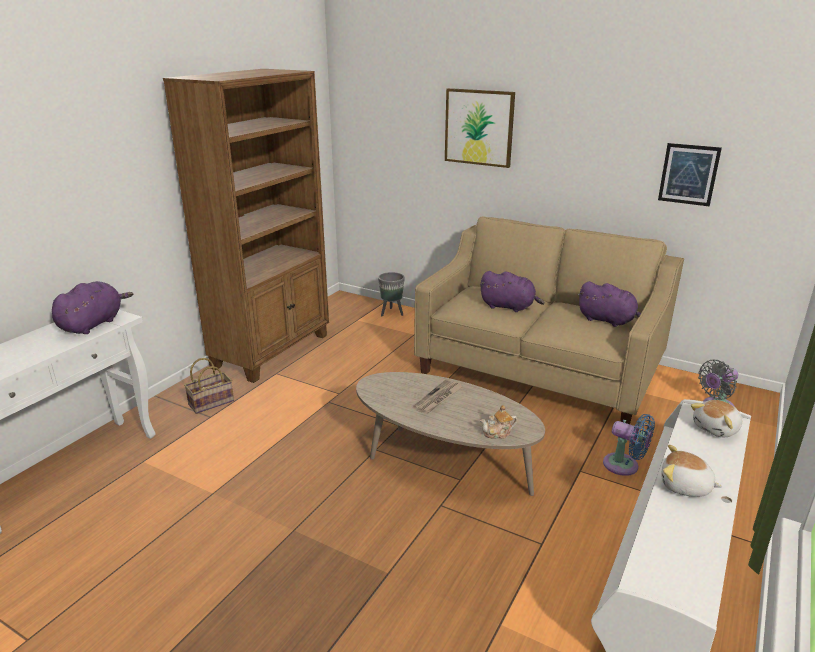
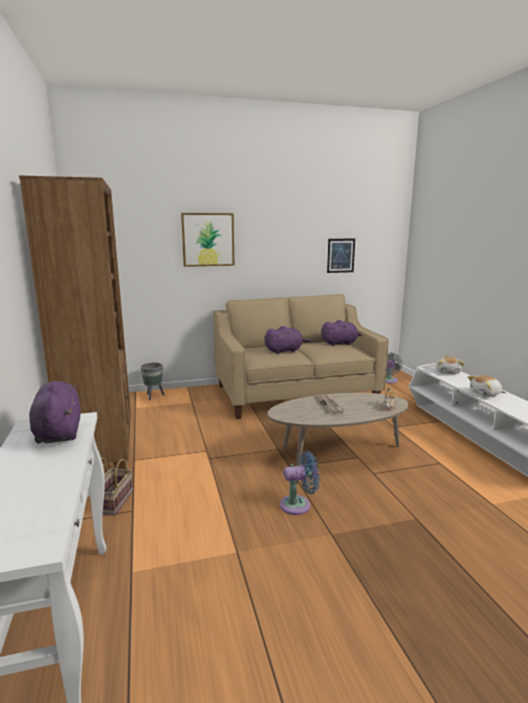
camera: 45 degrees left, 10 degrees down
(624, 466) = (404, 417): blue fan -> blue fan (298, 505)

